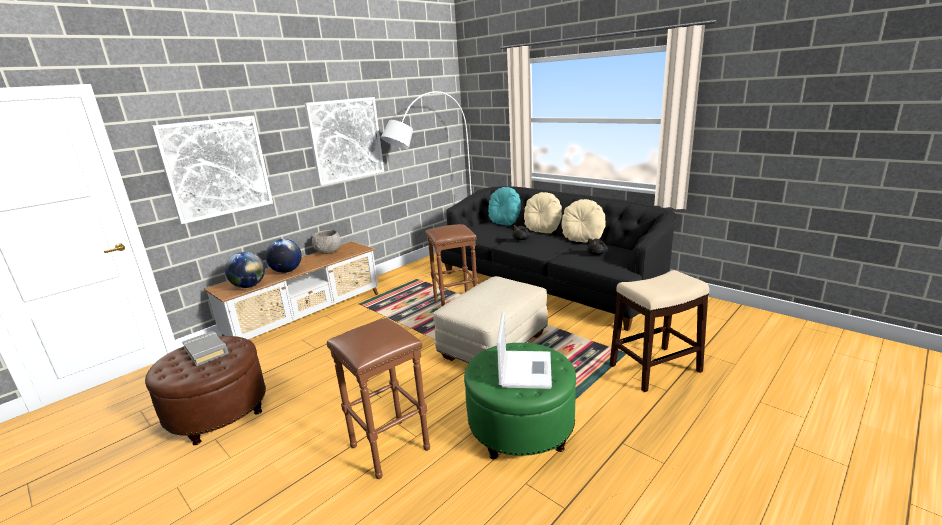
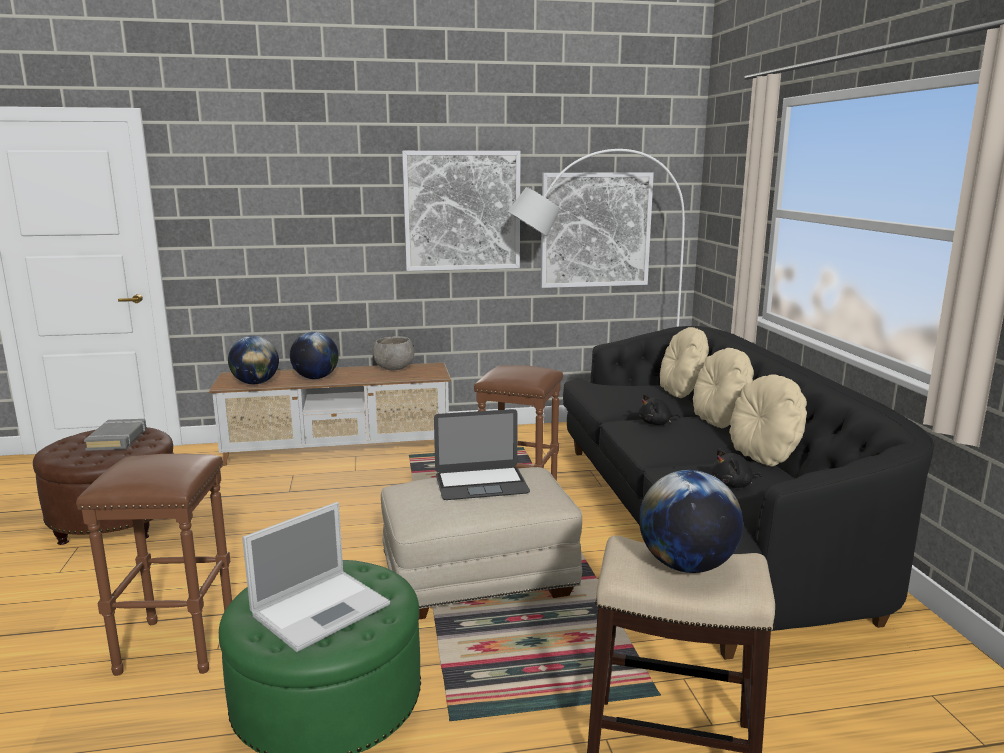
camera: 35 degrees right, 5 degrees down
(217, 168) = (265, 224): picture -> picture (595, 230)
(489, 291) = (481, 483): none -> laptop
(505, 223) = (681, 393): turquoise pillow -> beige pillow
(662, 283) = (686, 566): none -> globe

